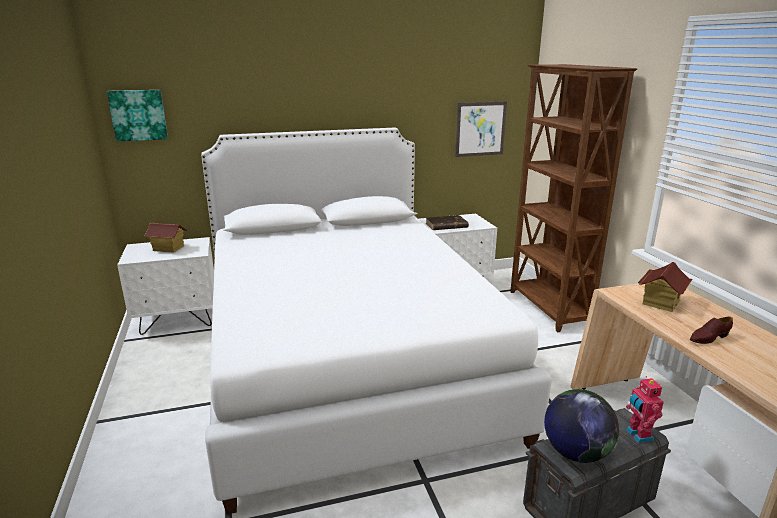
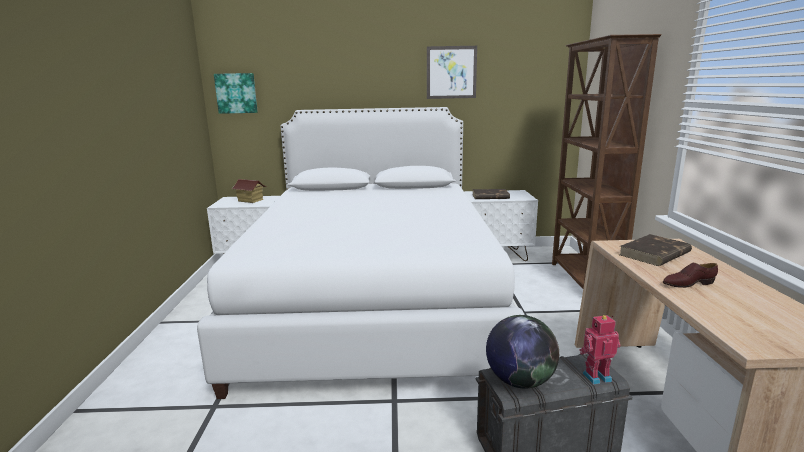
camera: 15 degrees right, 5 degrees down
(480, 129) = (529, 110): picture -> picture (451, 72)
(638, 435) = (595, 376): toy robot -> toy robot turned 75 degrees clockwise
(660, 302) = (654, 254): toy house -> brown book

